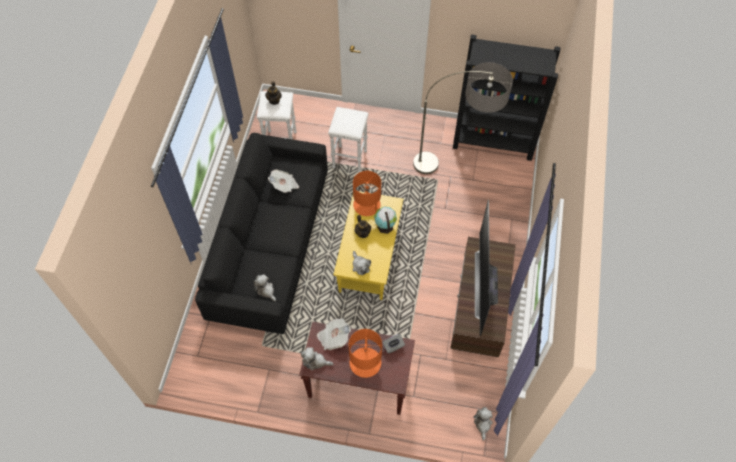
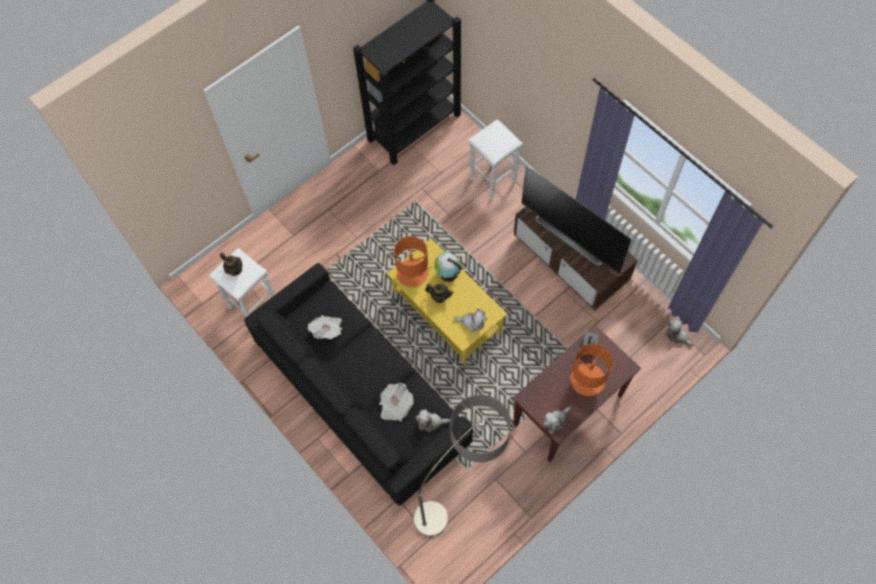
camera: 50 degrees left, 5 degrees up
(333, 337) = (543, 390): newspaper -> newspaper (395, 406)
(349, 158) = (327, 258): white stool -> white stool (492, 180)
(456, 168) = (417, 177): floor lamp -> floor lamp (462, 491)

